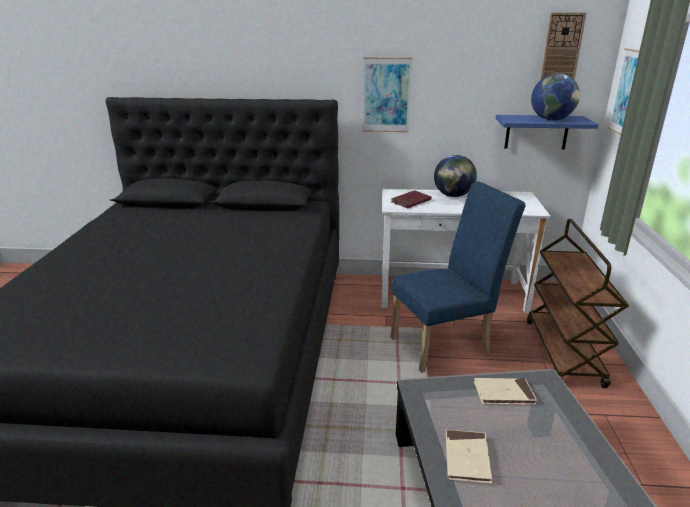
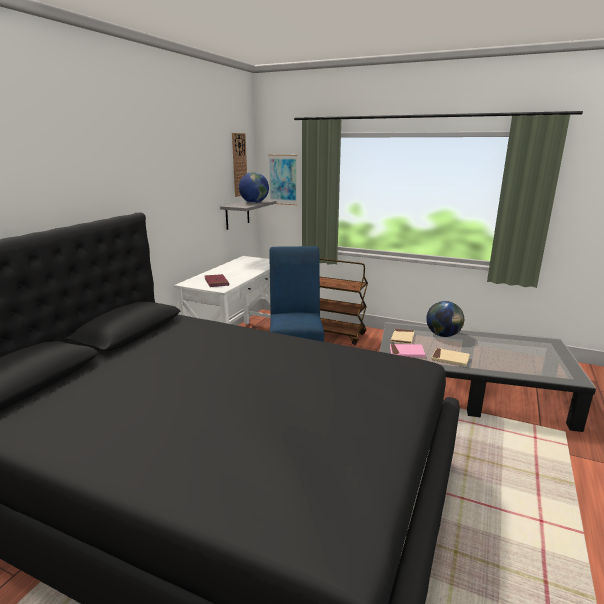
camera: 70 degrees left, 5 degrees down
(386, 95) = (163, 203): picture -> none
(451, 404) = (406, 352): none -> pink book
(453, 196) = (222, 271): globe -> globe (443, 335)
(536, 132) = (237, 214): blue shelf -> grey shelf

